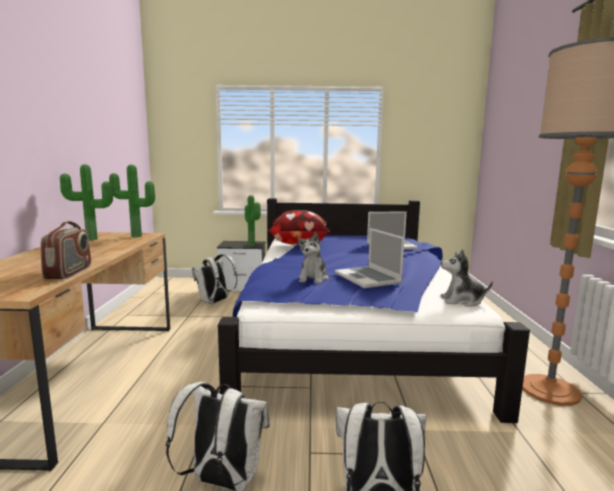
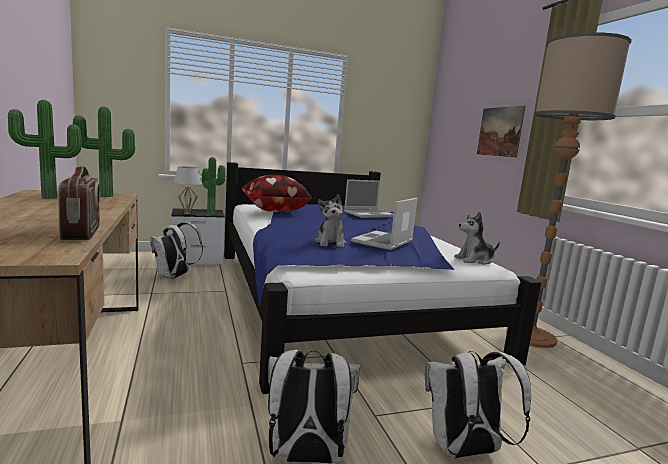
camera: 20 degrees left, 0 degrees up
(231, 245) = (187, 213): none -> white table lamp
(368, 278) = (383, 242): laptop -> laptop turned 75 degrees clockwise
(540, 153) = (499, 131): none -> picture

